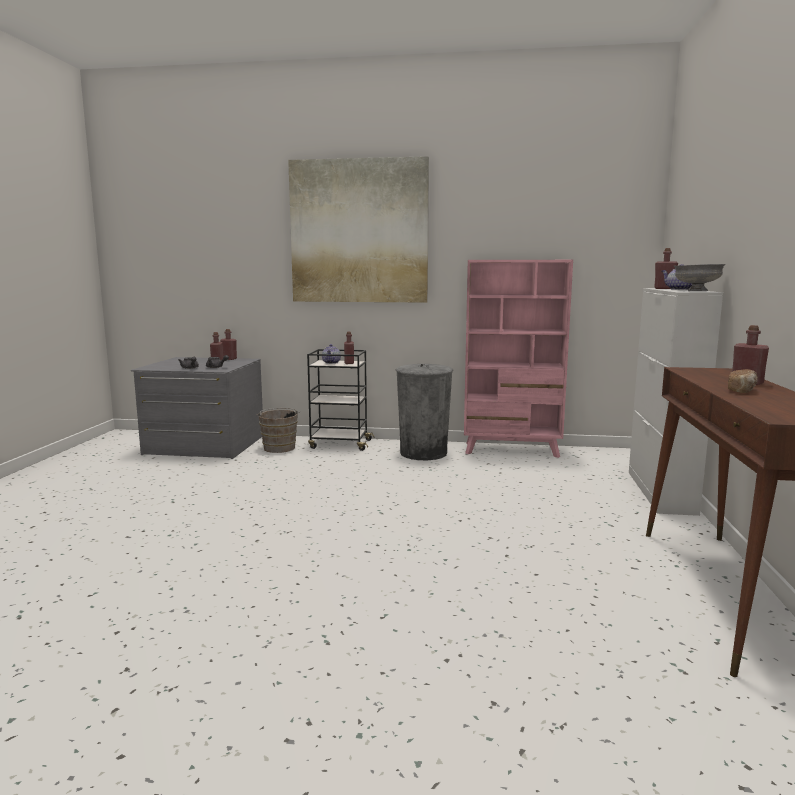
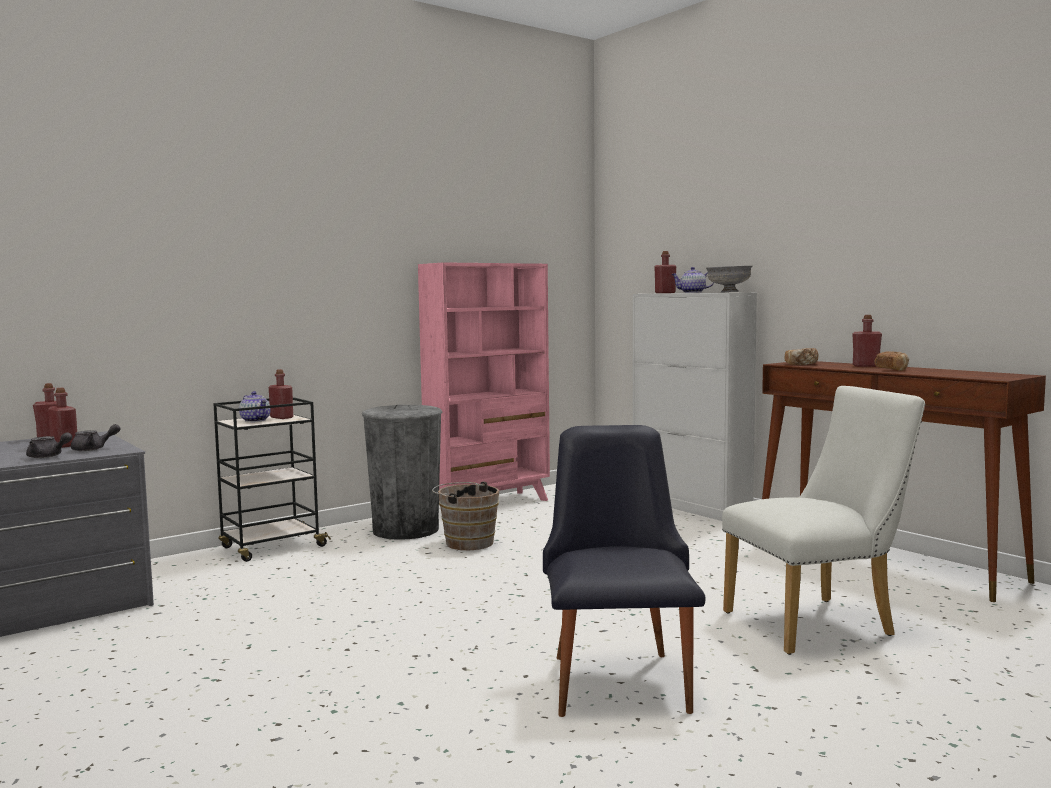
camera: 45 degrees left, 5 degrees down
(279, 447) = (189, 573): brown bucket -> brown bucket (466, 542)
(306, 579) = (618, 675): none -> black chair
(359, 232) = (268, 220): picture -> none
(511, 612) = (818, 623): none -> white chair
(696, 372) = (801, 364): none -> bread

